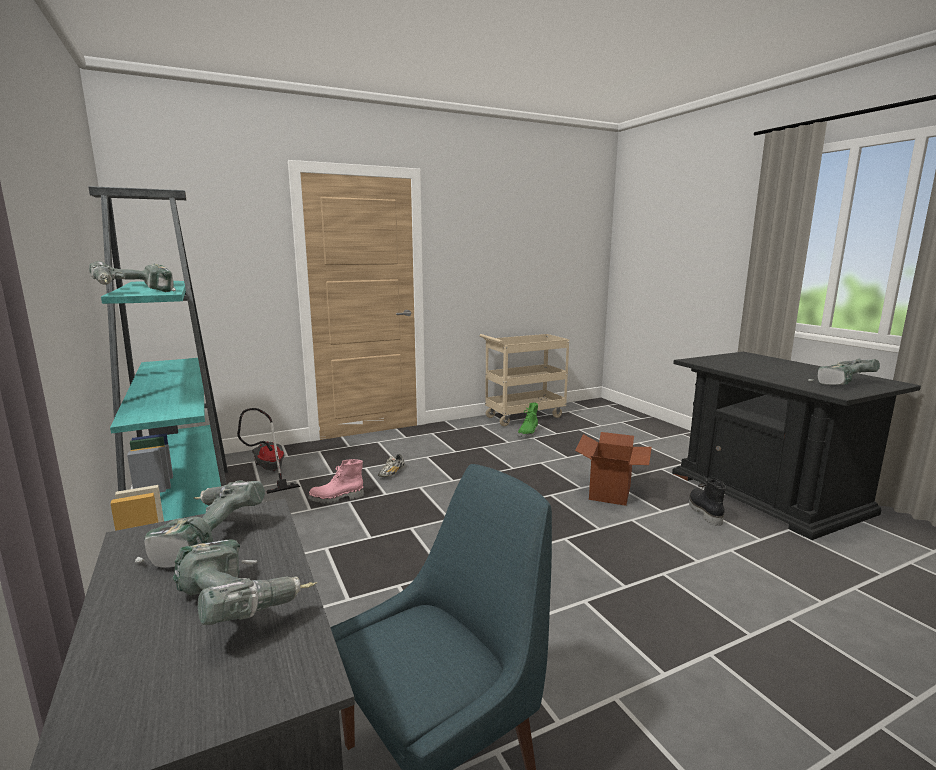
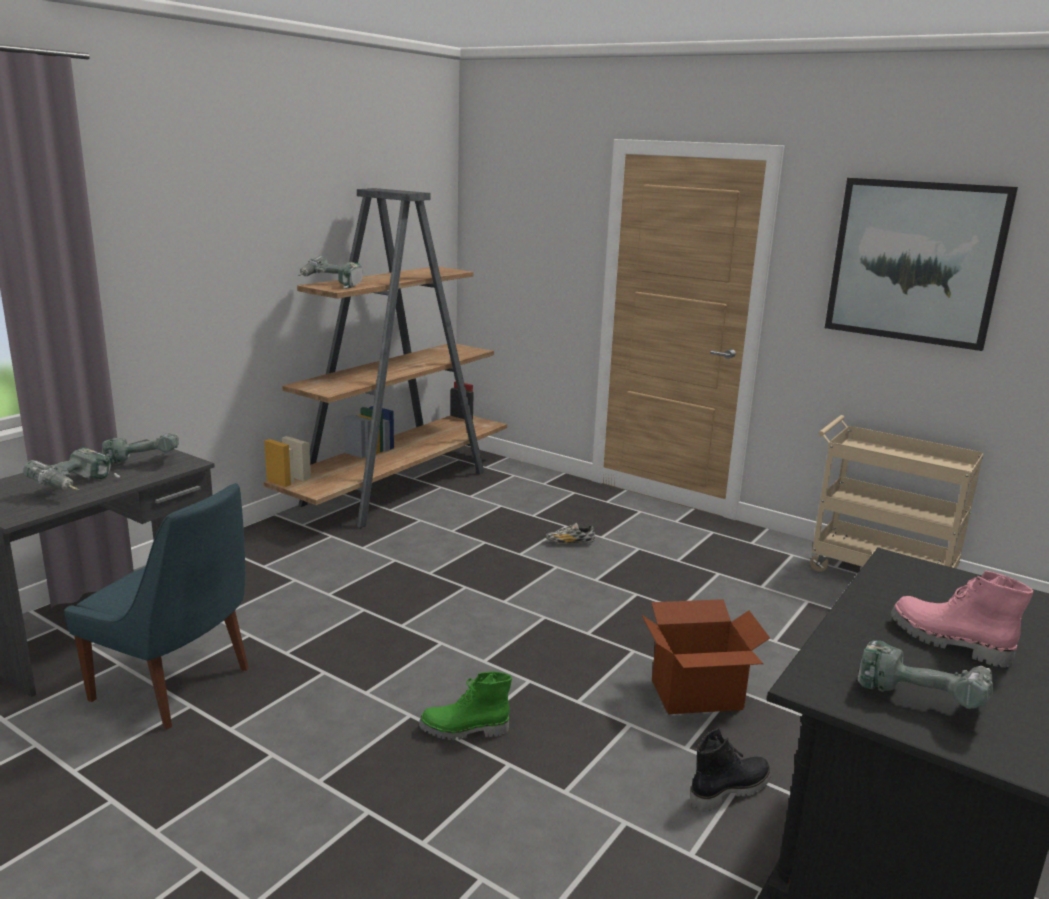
camera: 60 degrees right, 5 degrees up
(184, 512) = (398, 487): turquoise bookcase -> brown bookcase
(269, 471) = (502, 489): vacuum cleaner -> none
(336, 498) = (484, 535): pink boot -> pink boot (948, 642)
(500, 237) = (915, 262): none -> picture
(528, 434) = (817, 594): green boot -> green boot (464, 730)

